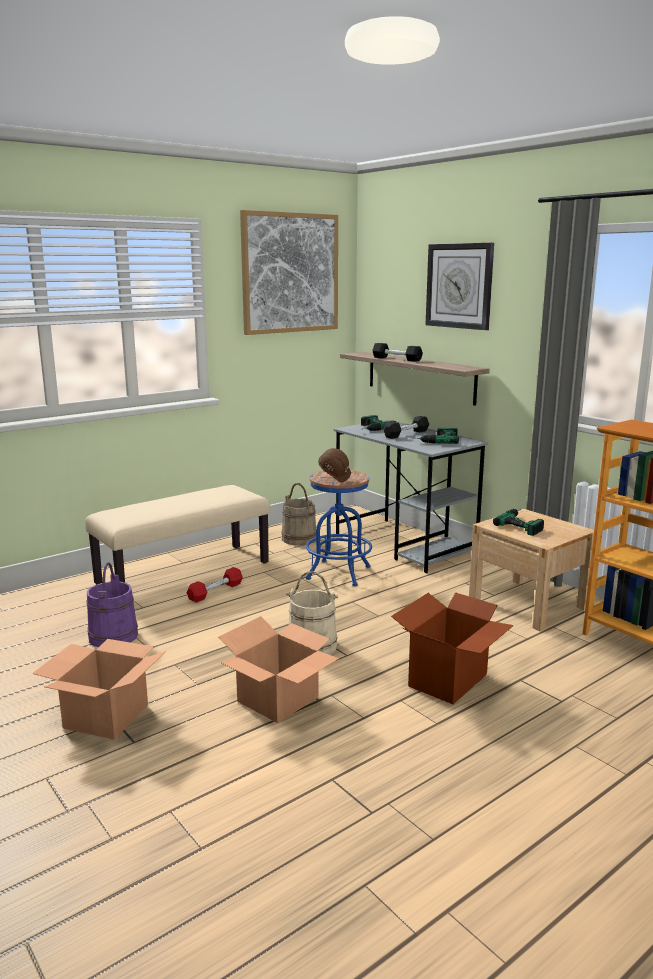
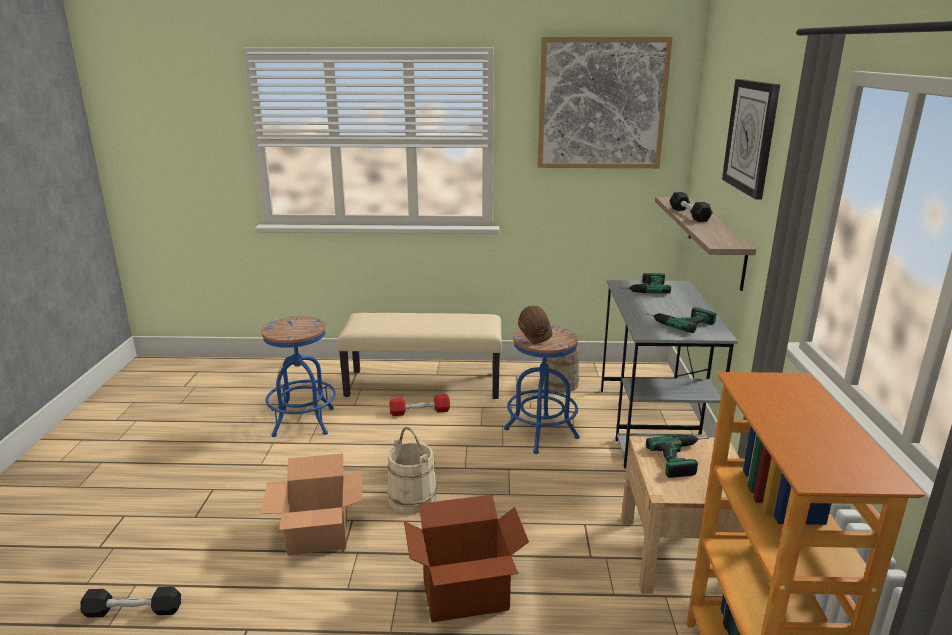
camera: 40 degrees right, 5 degrees up
(106, 717) = (210, 487): cardboard box -> none
(113, 636) = (303, 422): purple bucket -> blue stool
(406, 434) = (665, 305): black dumbbell -> black dumbbell (133, 611)

